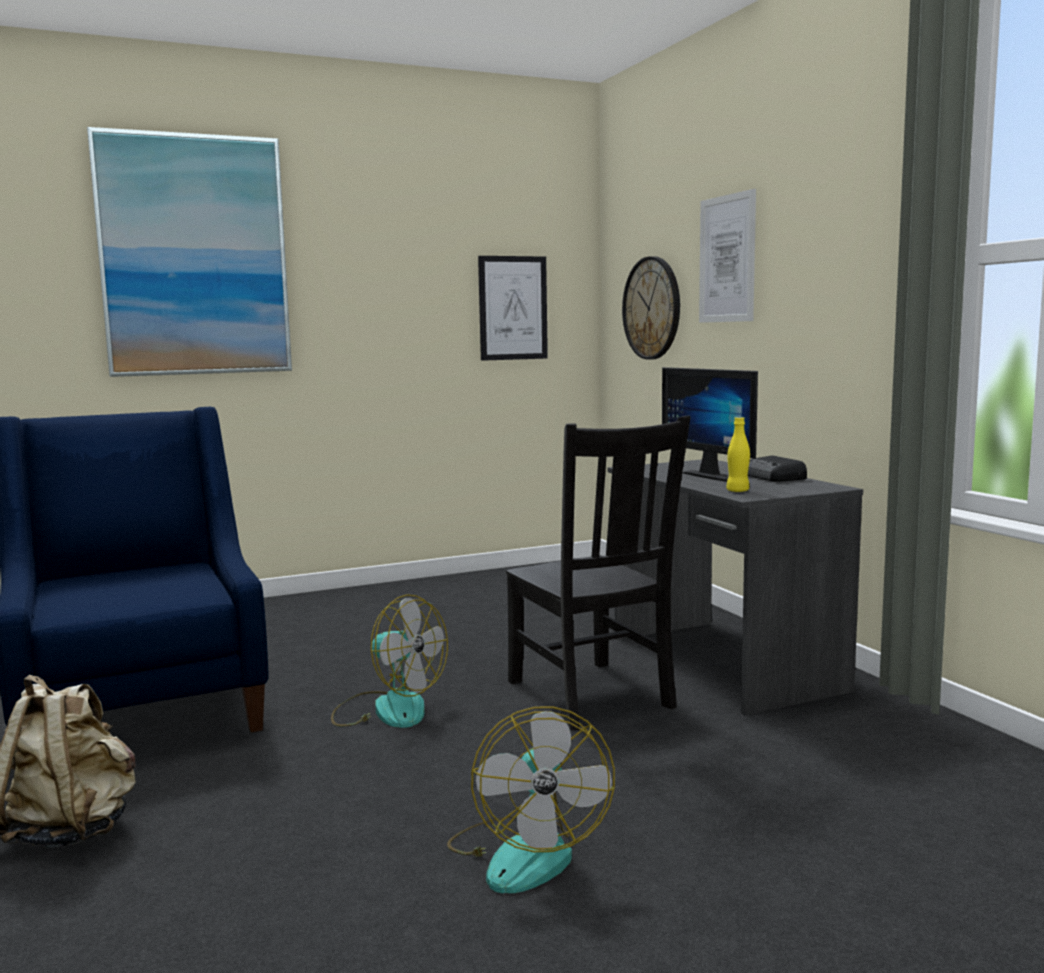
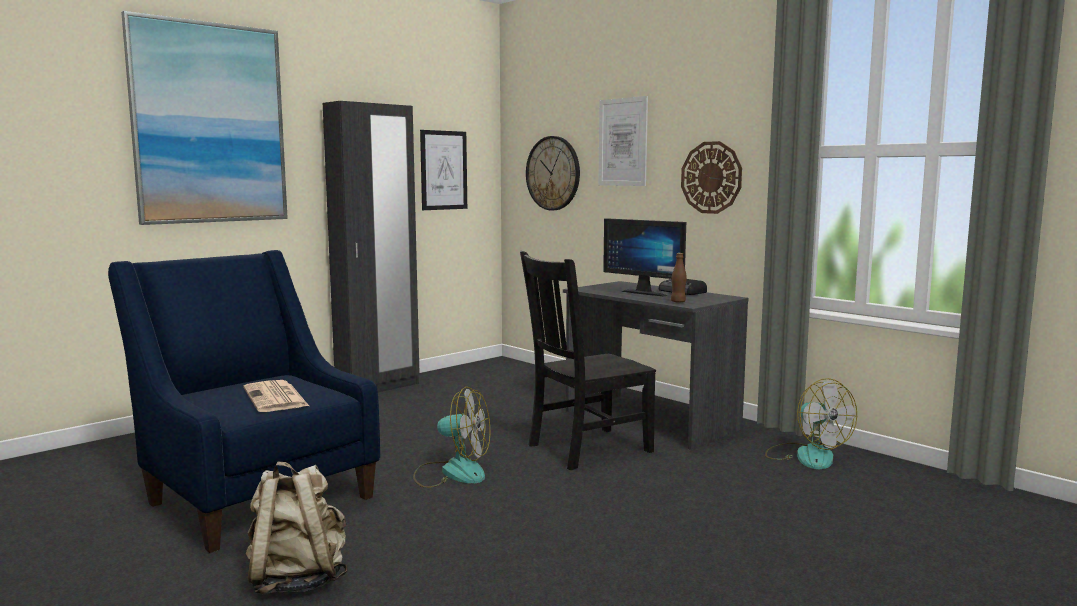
camera: 20 degrees left, 0 degrees up
(140, 591) = (276, 398): none -> newspaper
(410, 586) = (378, 388): none -> black wardrobe
(526, 852) = (633, 543): fan -> fan (806, 455)
(592, 696) = (586, 449): black chair -> black chair turned 105 degrees clockwise
(737, 491) = (678, 302): yellow bottle -> brown bottle
(832, 305) = (711, 177): none -> wall clock

